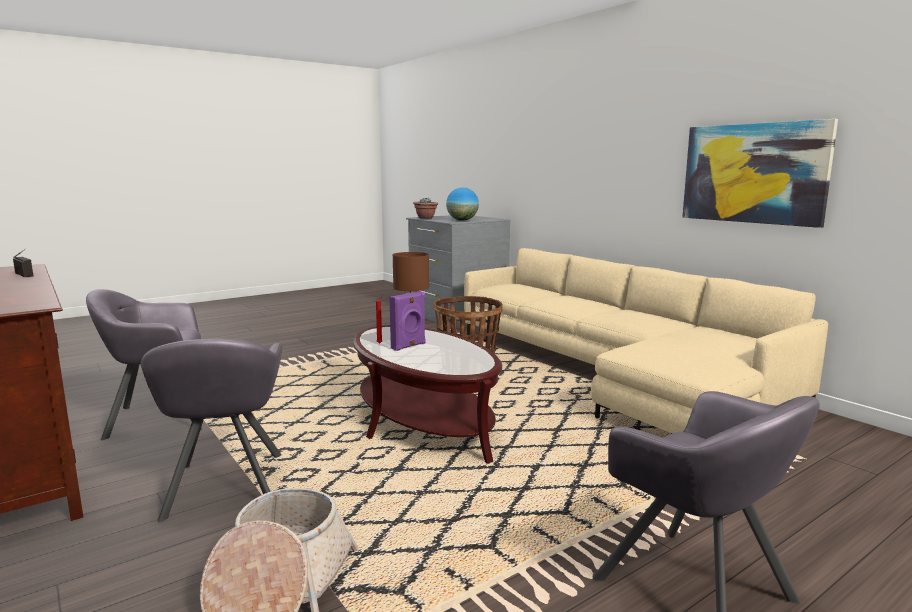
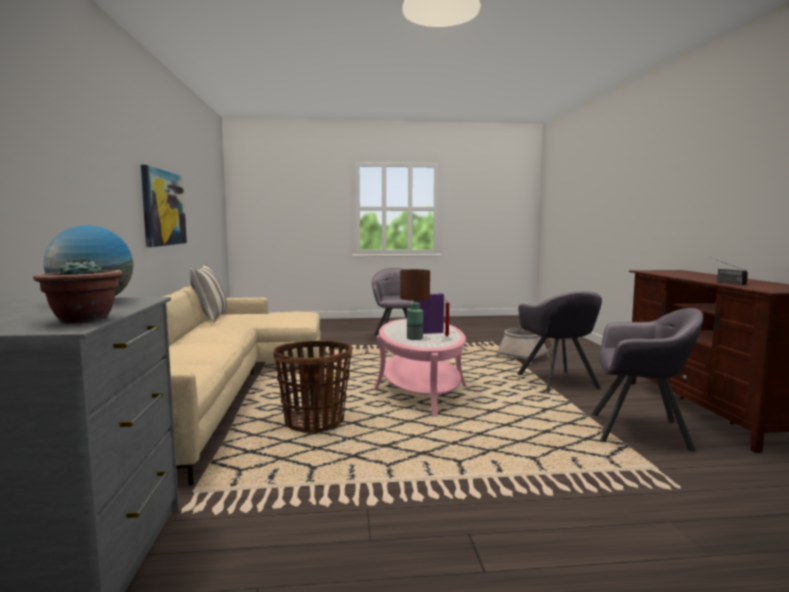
camera: 150 degrees left, 5 degrees down
(225, 486) = (557, 382): grey armchair -> grey armchair turned 150 degrees clockwise
(423, 422) = (420, 388): brown coffee table -> pink coffee table
(741, 335) = (210, 318): none -> pillow

